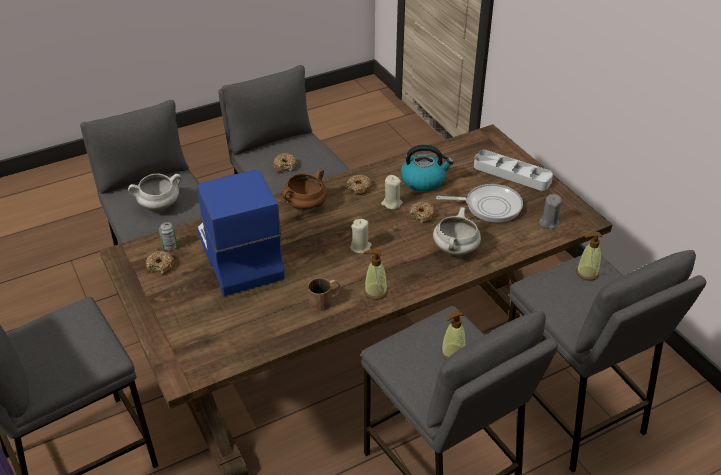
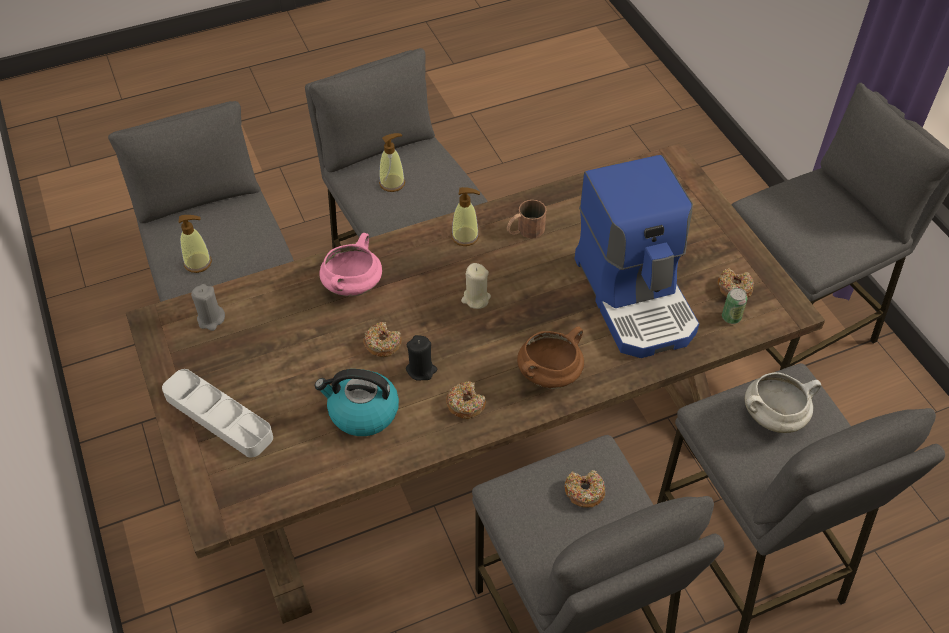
camera: 175 degrees left, 10 degrees up
(391, 203) = (421, 370): beige candle -> black candle
(456, 250) = (352, 285): white cooking pot -> pink cooking pot
(489, 206) = (280, 354): frying pan -> none

